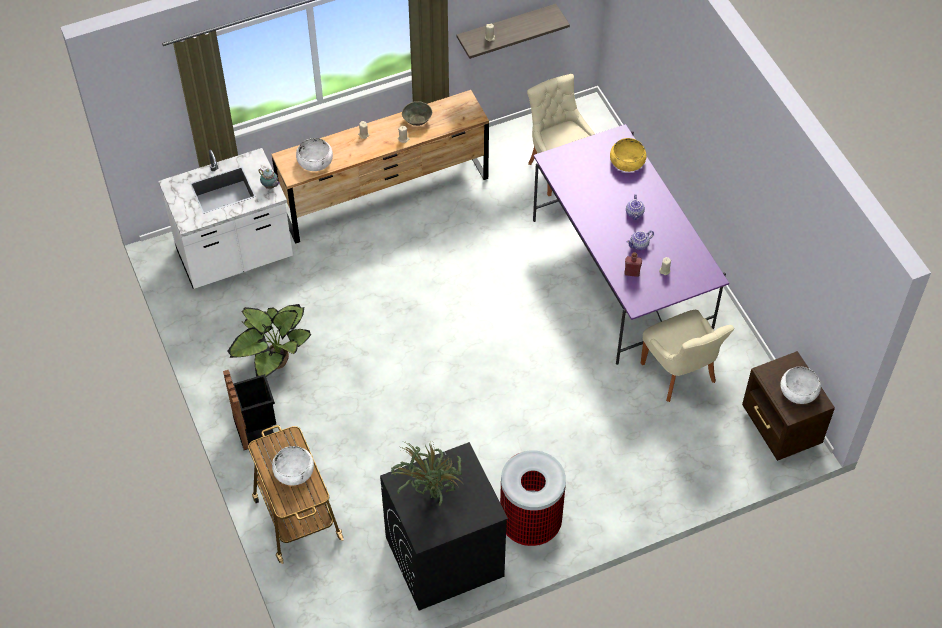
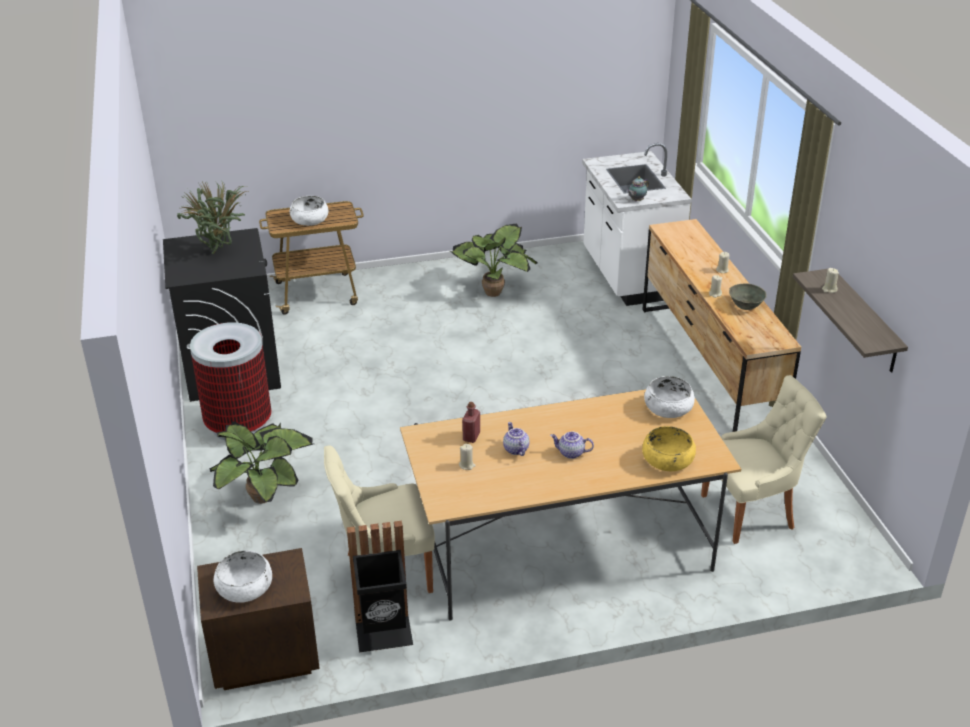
camera: 100 degrees right, 20 degrees down
(257, 428) = (421, 278): black trash can -> black trash can (384, 633)
(315, 161) = (683, 241): white bowl -> white bowl (668, 408)
(620, 474) = (266, 498): none -> potted plant
(621, 273) = (562, 543): purple dining table -> beige dining table

